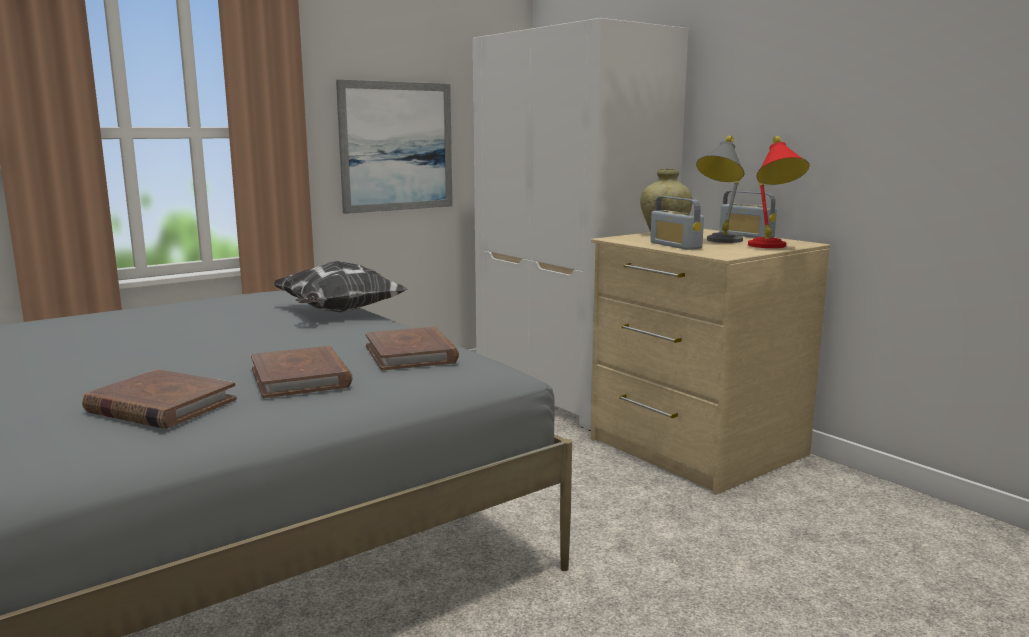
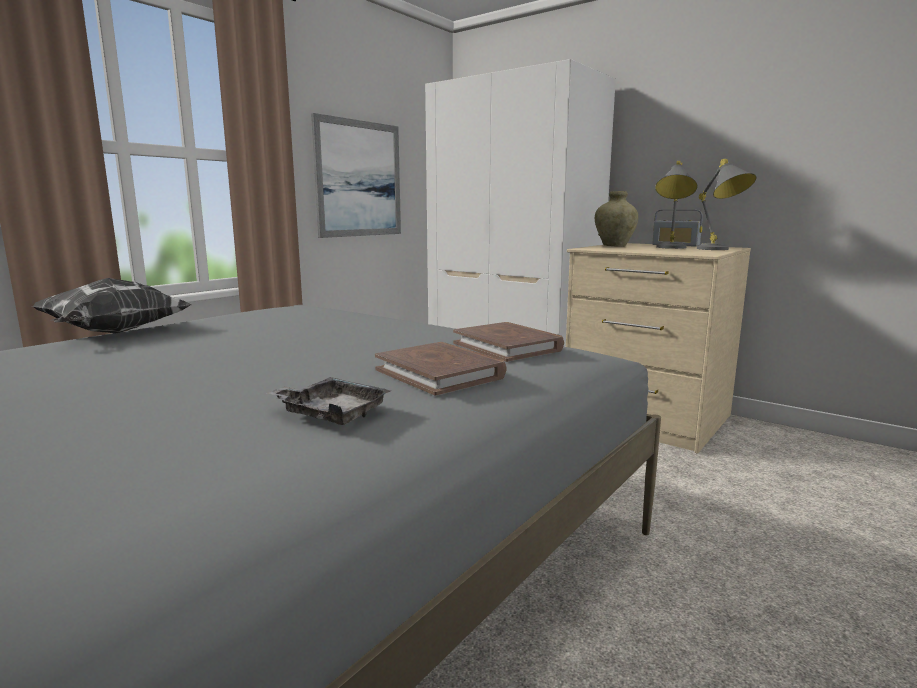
camera: 15 degrees left, 0 degrees up
(160, 406) = (331, 413): brown book -> grey tray
(339, 312) = (375, 319): pillow -> pillow (114, 333)
(675, 245) = (647, 250): radio -> none
(771, 247) = (720, 250): red table lamp -> grey table lamp

